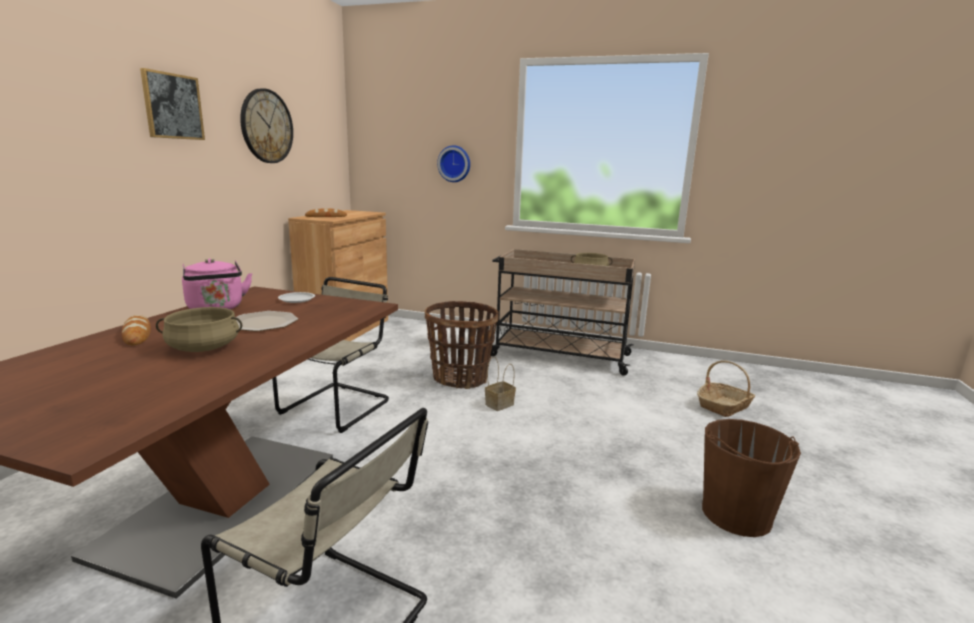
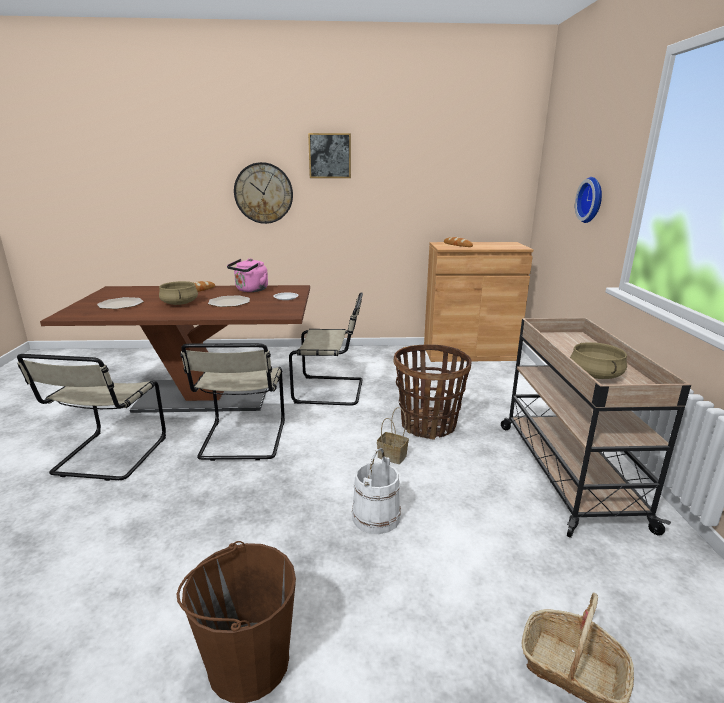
camera: 70 degrees right, 5 degrees up
(105, 389) = (121, 304): none -> plate
(266, 126) = (419, 163): wall clock -> wall clock (263, 193)
(401, 481) = (242, 441): none -> beige chair
(583, 430) = (376, 517): none -> white bucket

